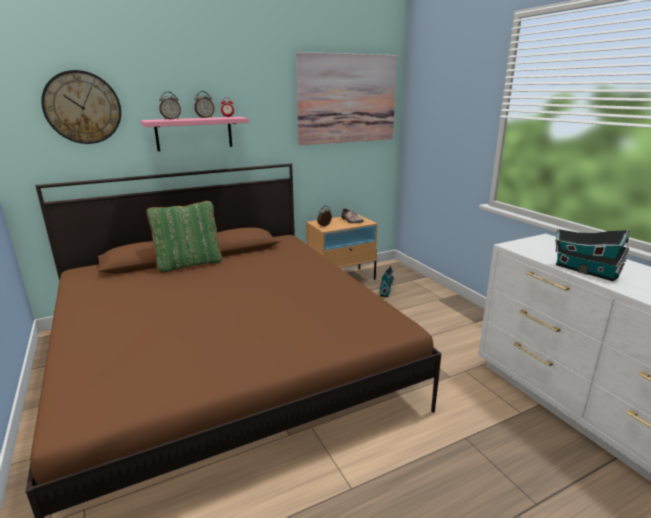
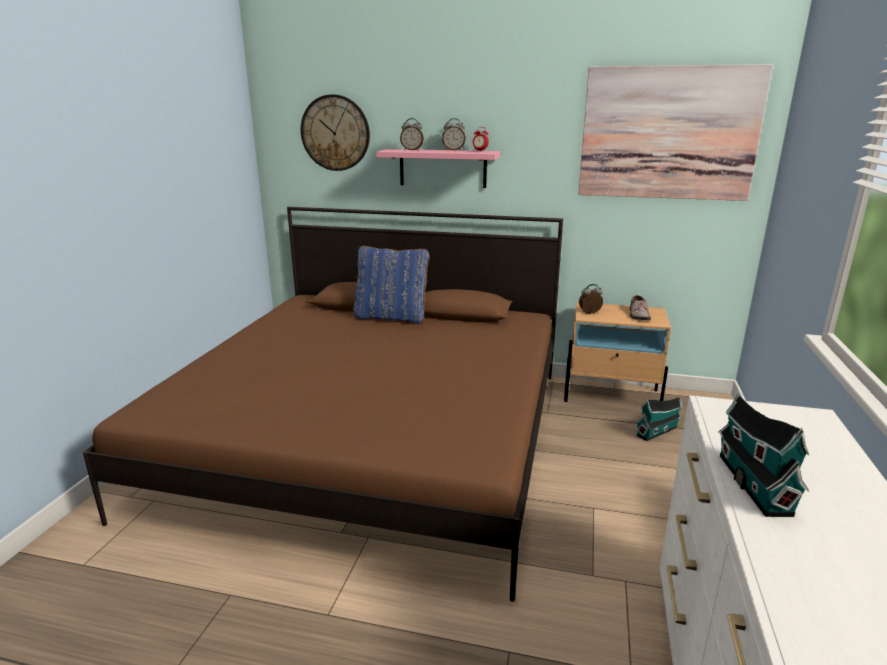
camera: 40 degrees right, 0 degrees up
(189, 264) = (392, 317): green pillow -> blue pillow

